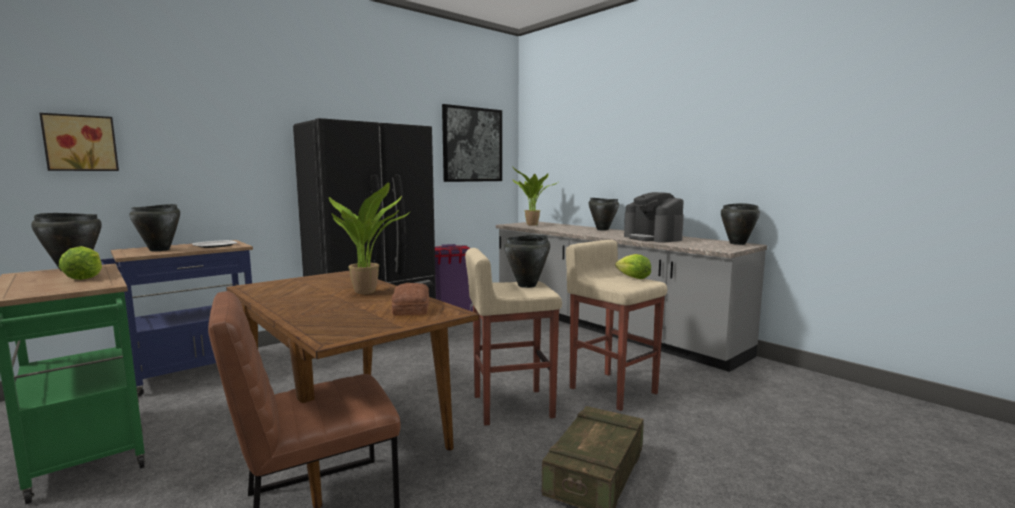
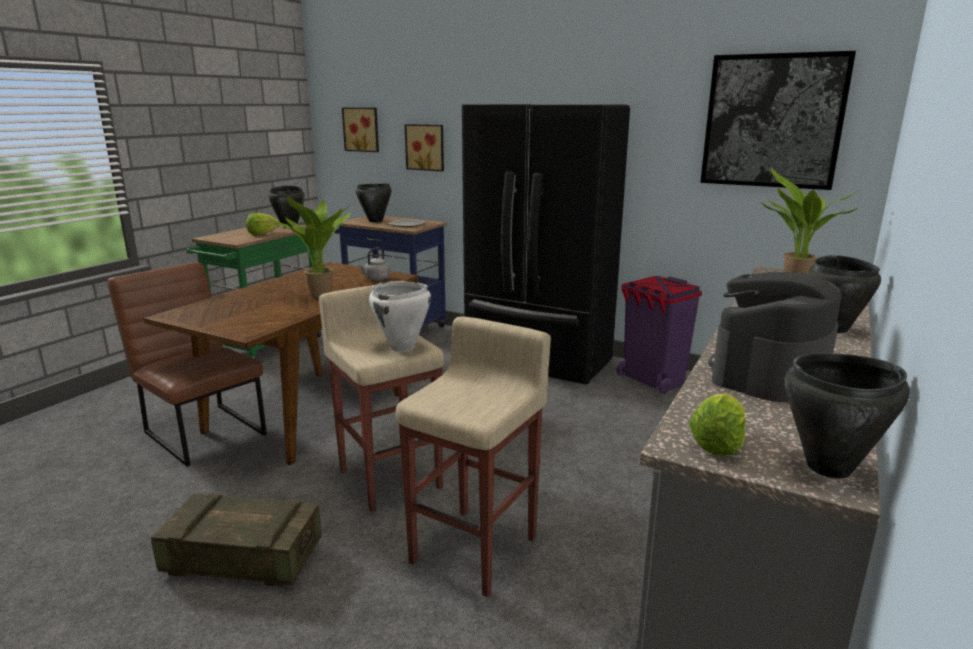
camera: 70 degrees right, 10 degrees up
(197, 164) = (426, 147): none -> picture
(340, 278) = (376, 279): none -> grey kettle
(410, 308) = (264, 318): bread -> none
(527, 285) = (402, 348): black cooking pot -> white cooking pot
(633, 277) = (502, 403): lettuce -> lettuce (717, 444)

